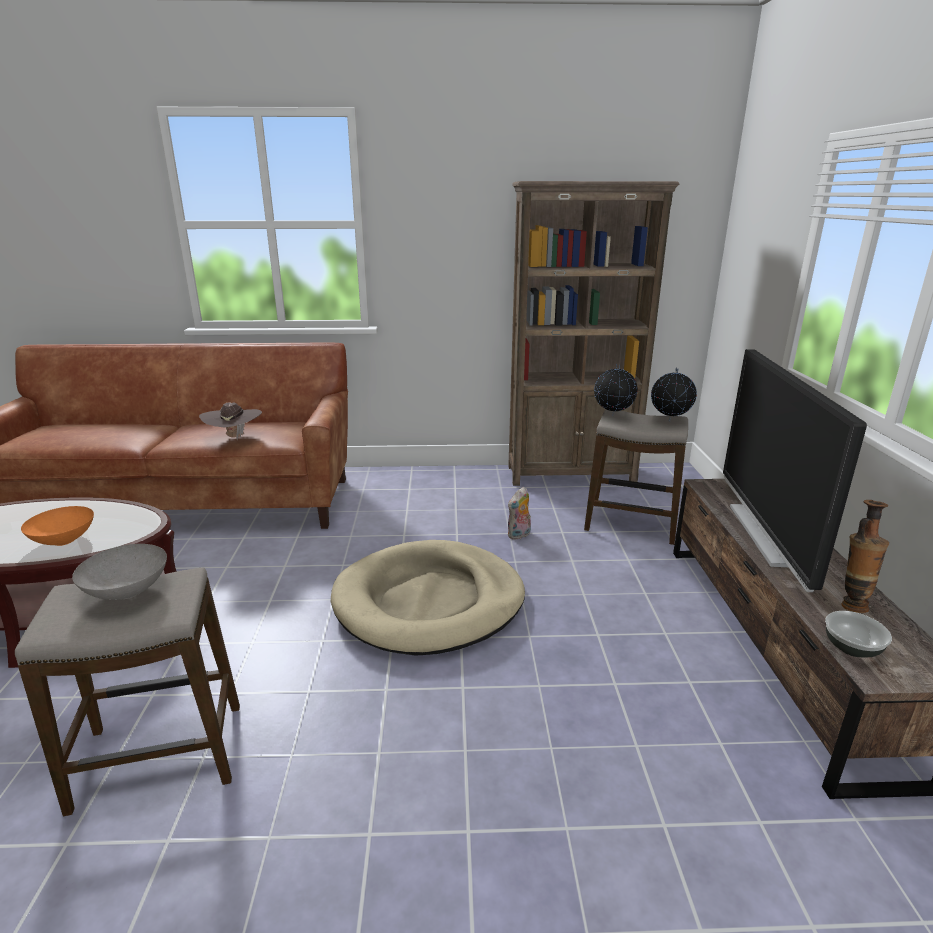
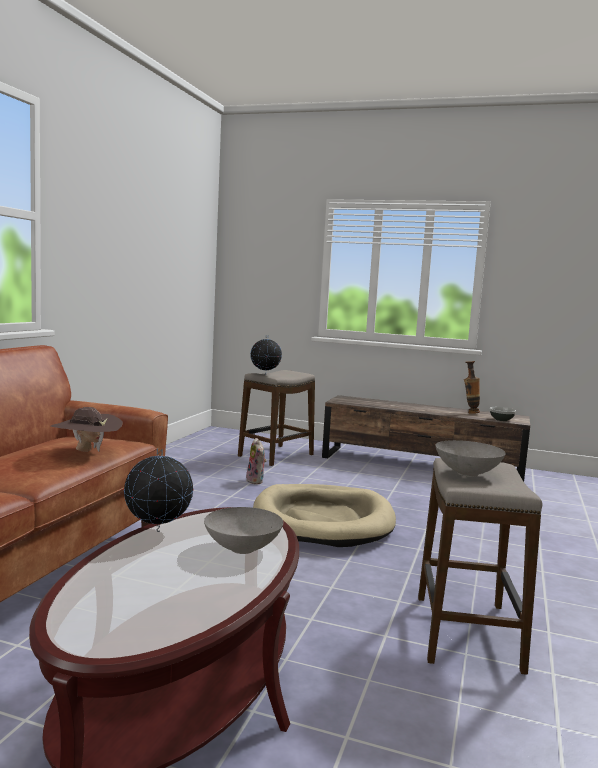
camera: 70 degrees left, 15 degrees down
(63, 541) = (243, 549): orange bowl -> grey bowl
(571, 474) = (181, 450): brown bookcase -> none
(669, 420) = (289, 371): globe -> globe (157, 531)
(767, 534) = (403, 407): television -> none

